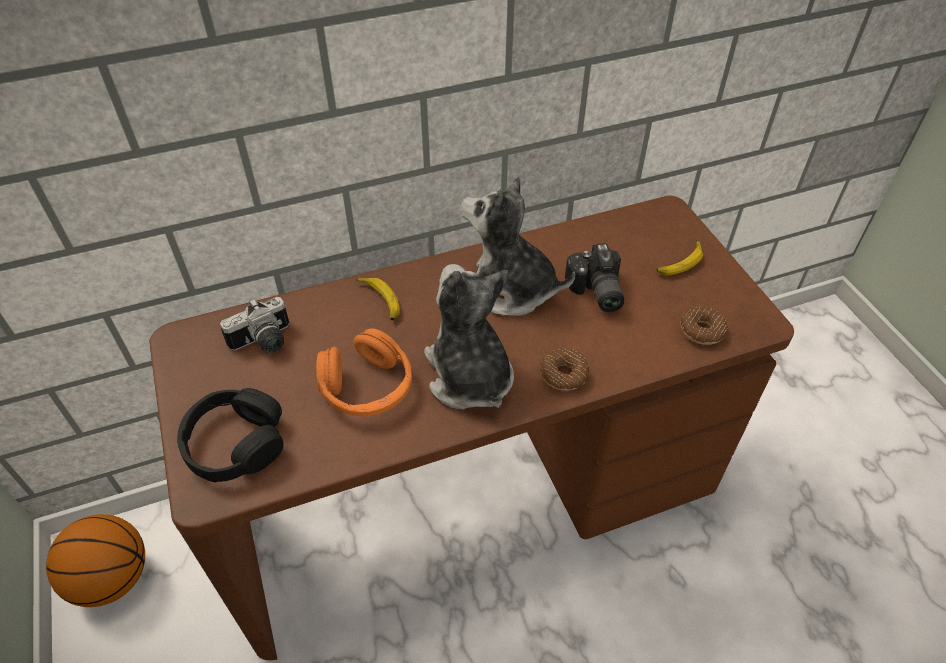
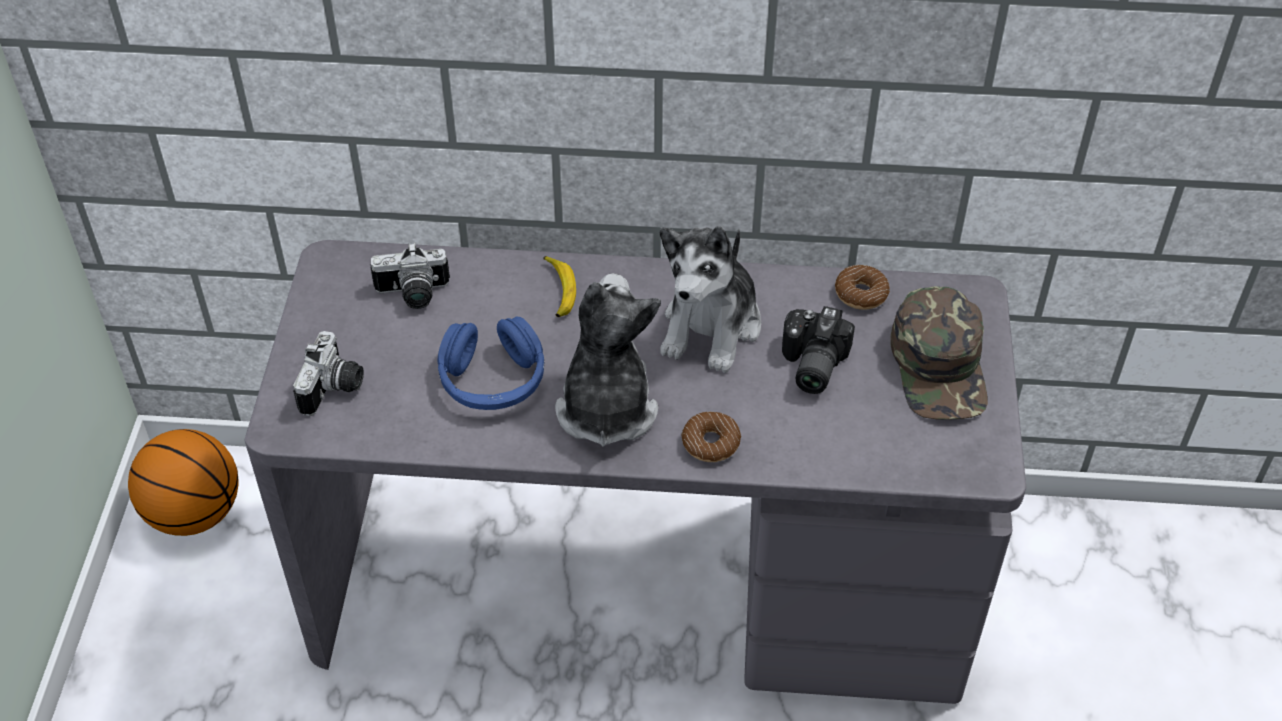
camera: 25 degrees right, 0 degrees up
(235, 443) = (335, 389): black headphones -> camera
(367, 387) = (493, 380): orange headphones -> blue headphones
(472, 492) = (641, 580): brown desk -> grey desk
(509, 289) = (711, 326): plush toy -> plush toy turned 120 degrees counterclockwise
(680, 263) = (940, 366): banana -> green cap
(701, 330) = (906, 453): donut -> donut (861, 294)

